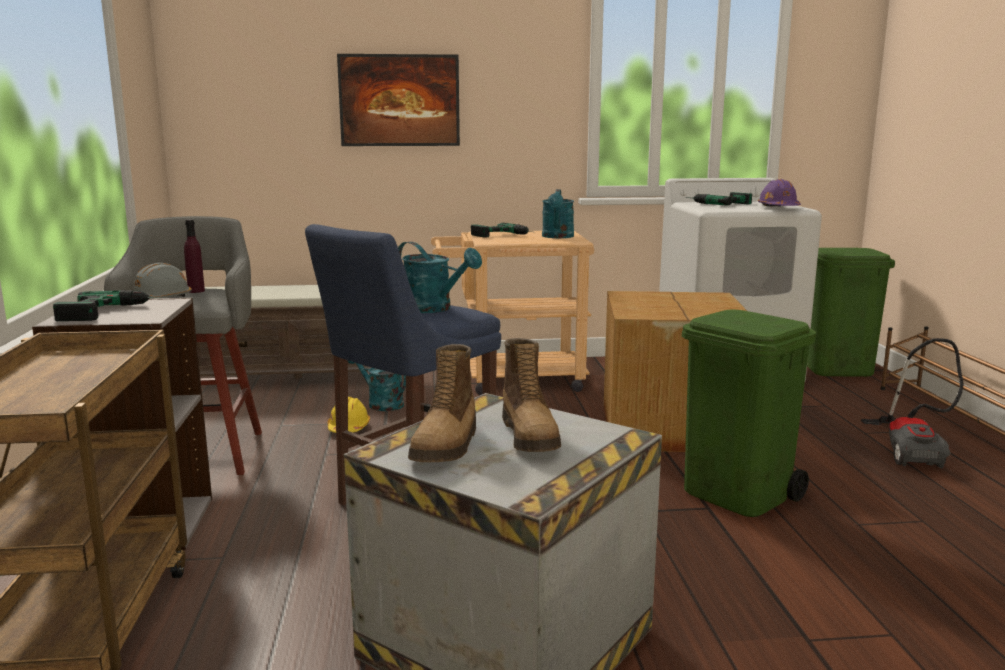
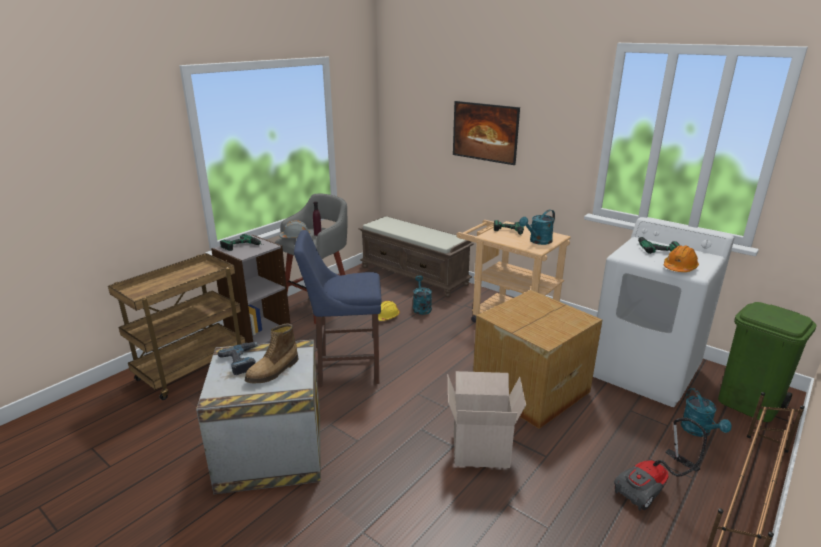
camera: 45 degrees right, 10 degrees up
(434, 309) = (360, 282): turquoise watering can -> turquoise watering can (699, 431)
(447, 446) = (243, 361): boot -> power drill
(738, 494) = (481, 448): green trash can -> cardboard box
(778, 208) = (679, 268): purple hard hat -> orange hard hat

